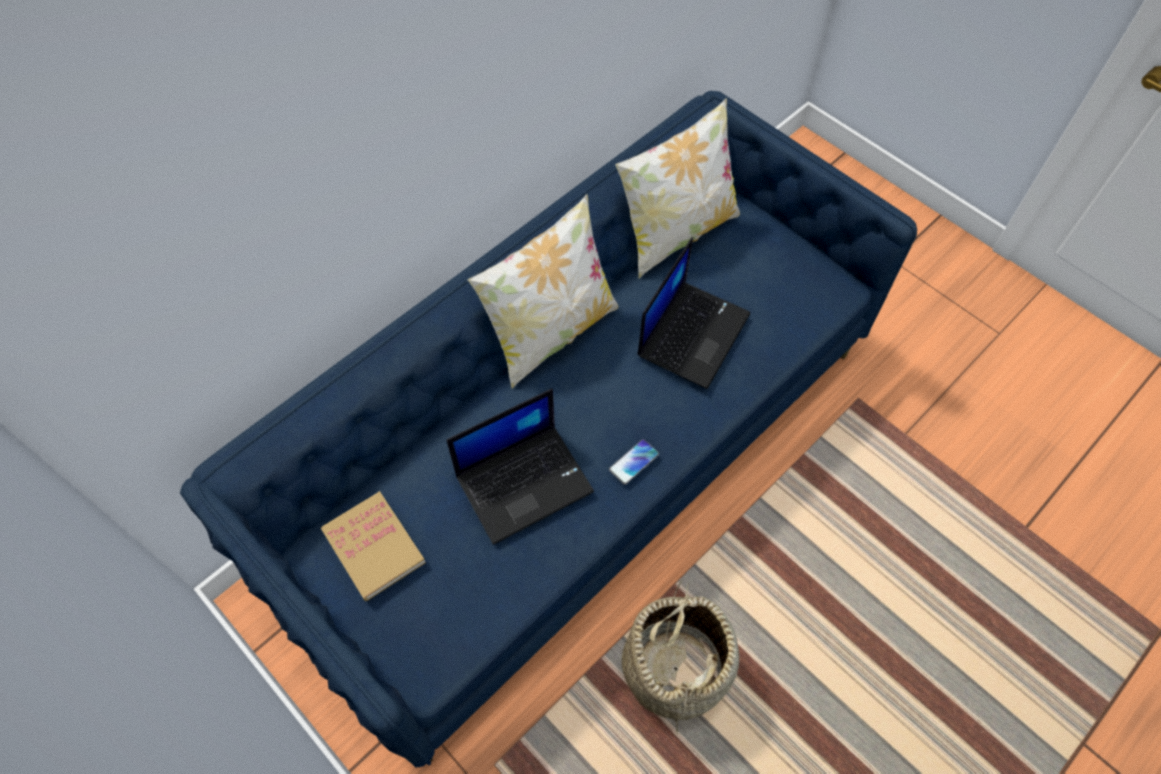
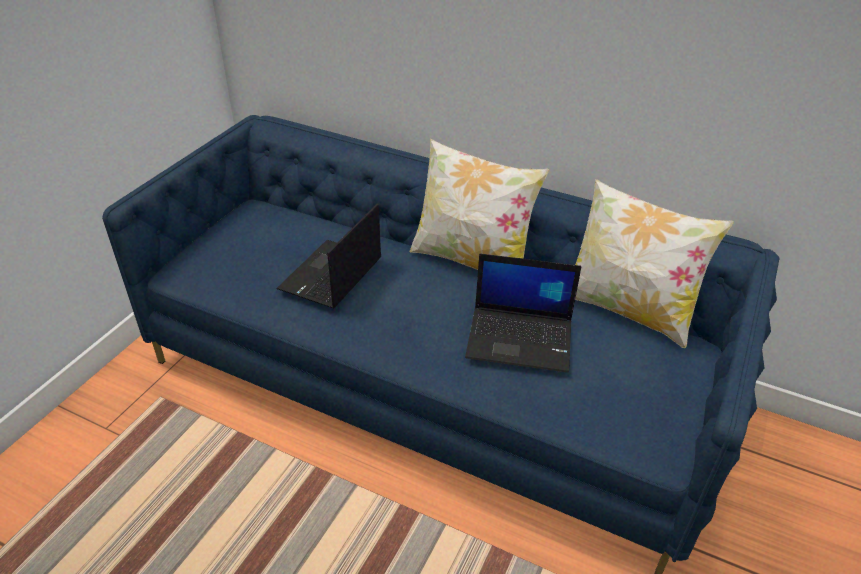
camera: 70 degrees right, 20 degrees down
(374, 547) = (258, 223): book -> none
(525, 481) = (331, 275): laptop -> laptop turned 75 degrees clockwise
(634, 462) = (374, 332): phone -> none
(674, 668) = (255, 493): basket -> none

